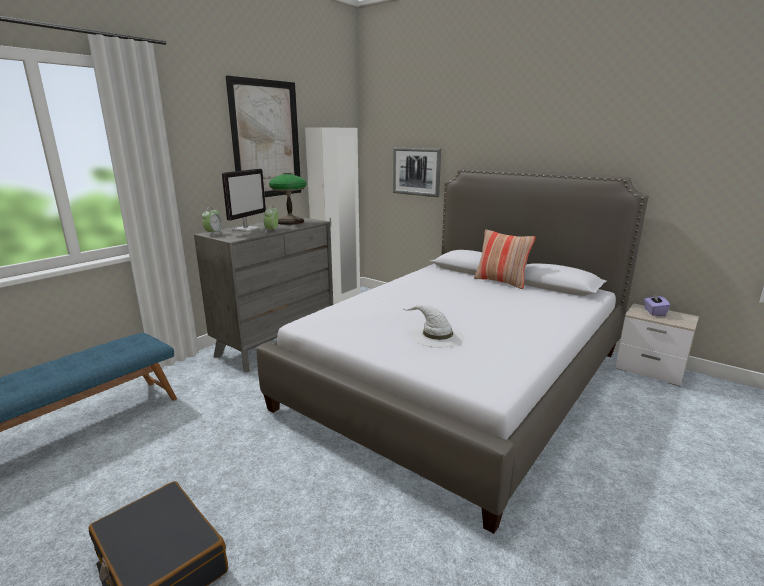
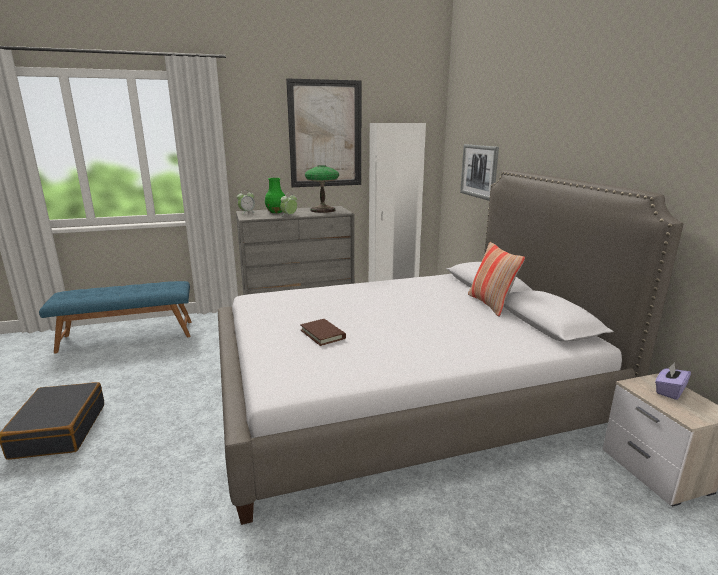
camera: 35 degrees right, 0 degrees up
(246, 229) = (276, 212): monitor -> green vase
(436, 336) = (322, 334): white hat -> brown book

